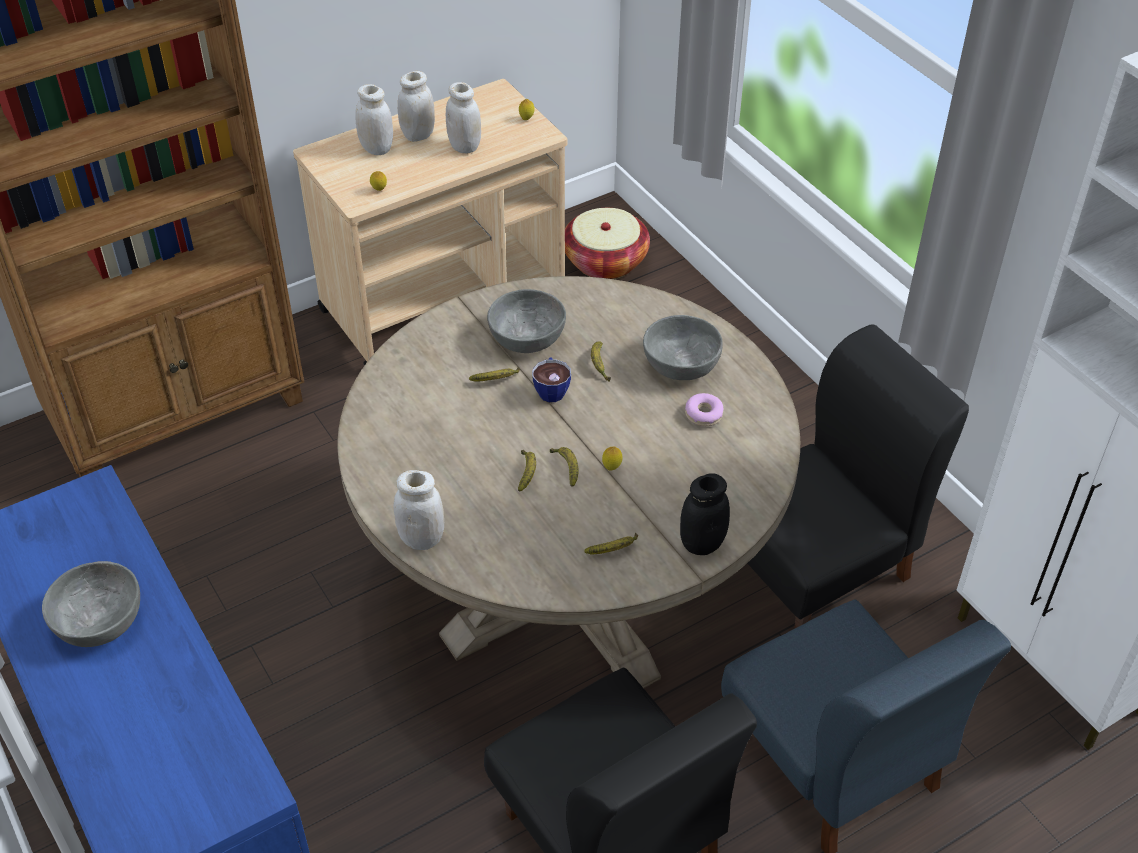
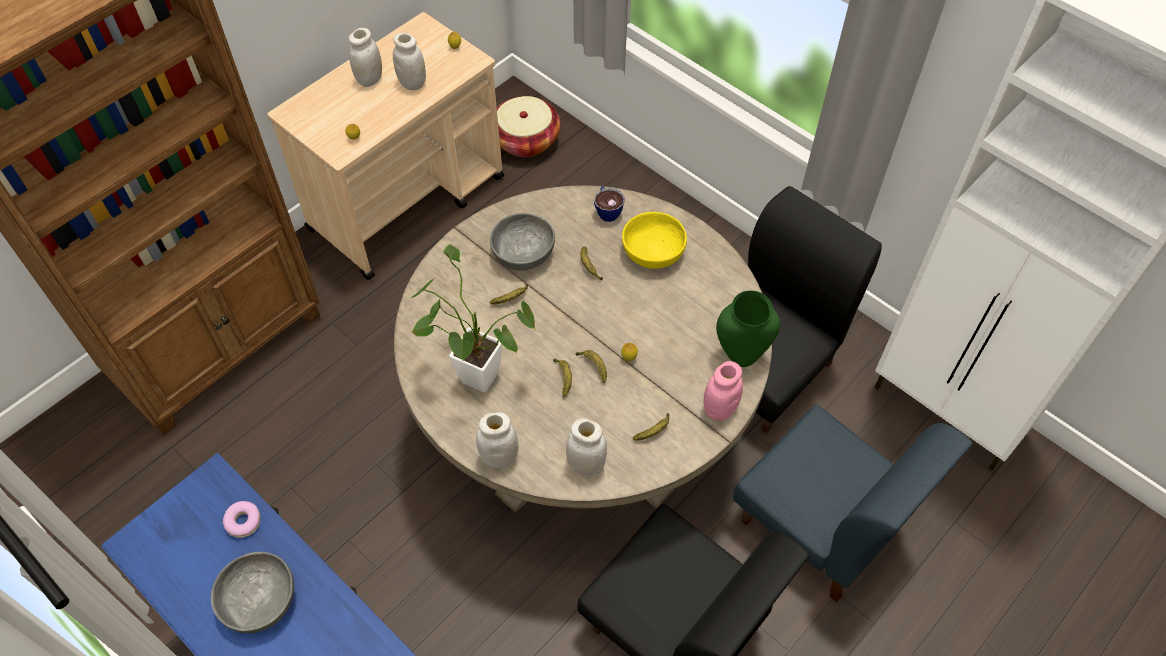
camera: 15 degrees left, 10 degrees up
(376, 148) = (339, 99): white jar -> white jar (586, 465)
(423, 448) = (473, 374): none -> potted plant
(551, 389) = (558, 297): cup -> cup (607, 210)
(681, 363) = (652, 251): grey bowl -> yellow bowl
(702, 543) = (719, 409): black jar -> pink jar
(704, 414) = (685, 294): donut -> donut (243, 521)
(749, 491) = (741, 355): none -> green vase

